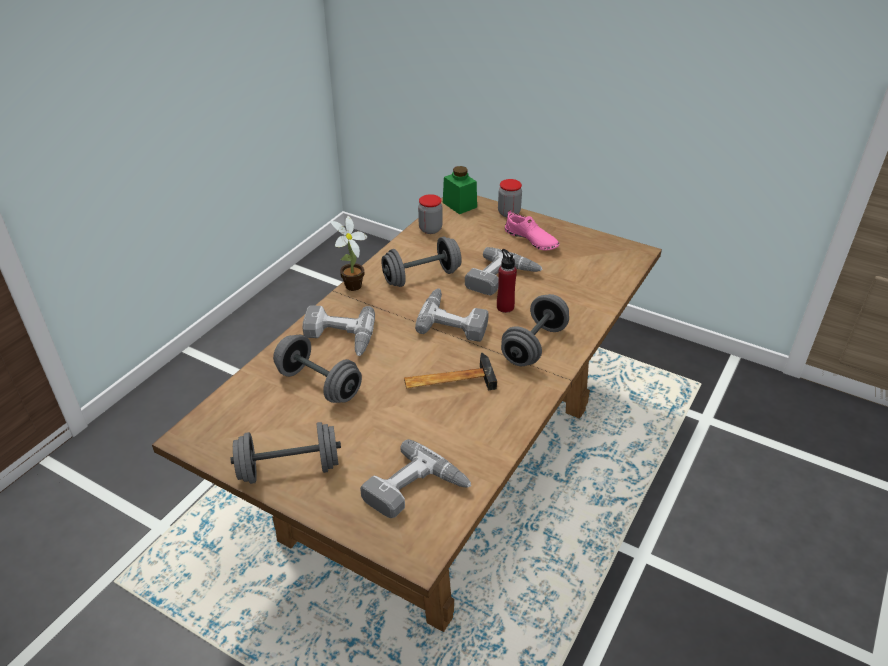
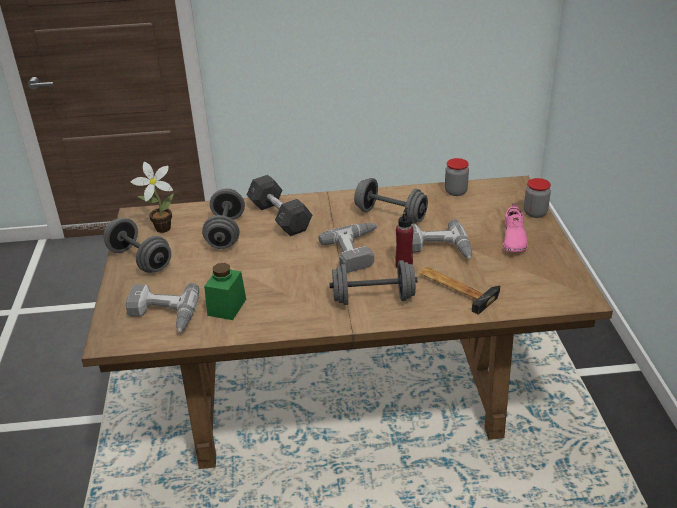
camera: 55 degrees right, 5 degrees down
(338, 338) = (279, 217): power drill -> grey dumbbell
(351, 287) = (339, 196): potted plant -> potted plant (160, 228)
(448, 379) = (287, 278): hammer -> hammer (456, 288)
(459, 205) = (509, 188): green jar -> green jar (227, 307)

